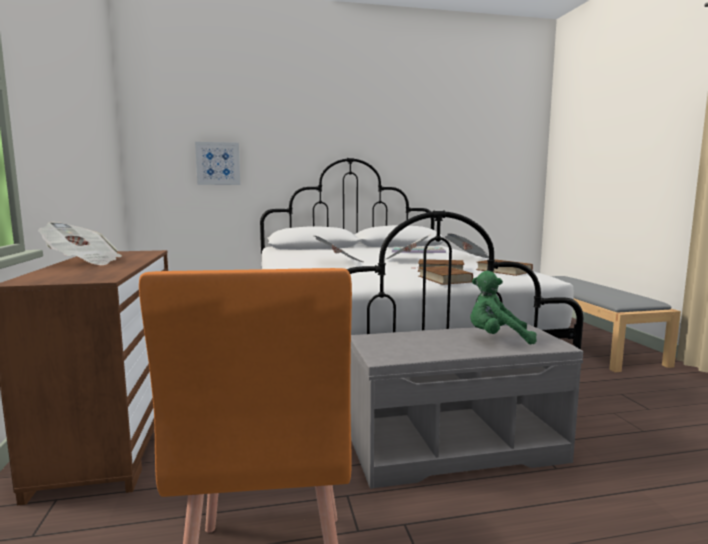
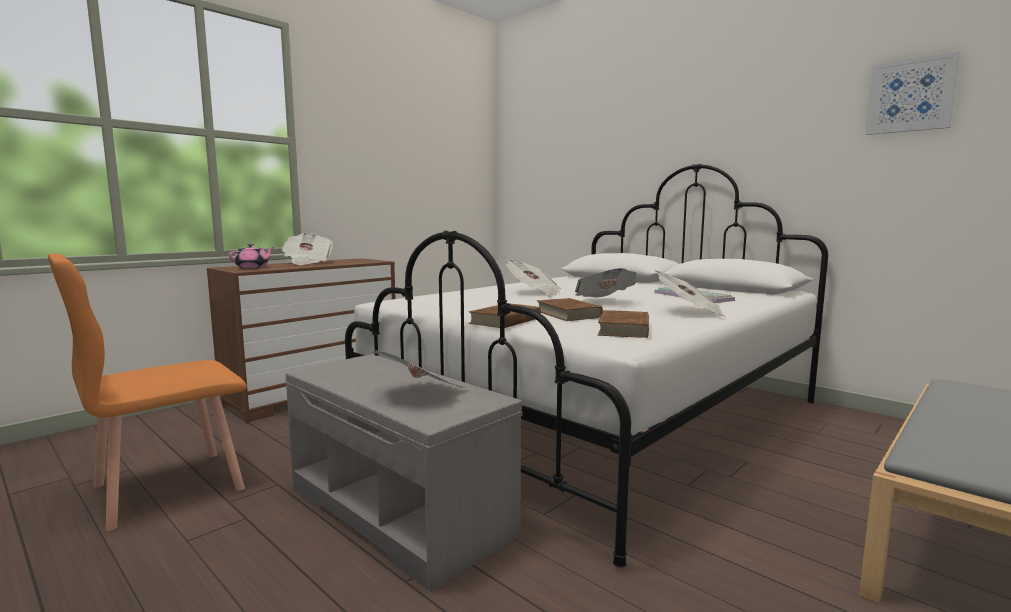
camera: 55 degrees right, 0 degrees up
(70, 275) = (253, 267): none -> pink teapot
(218, 163) = (562, 181): picture -> picture (910, 95)
(497, 339) = (421, 394): green plush toy -> newspaper

